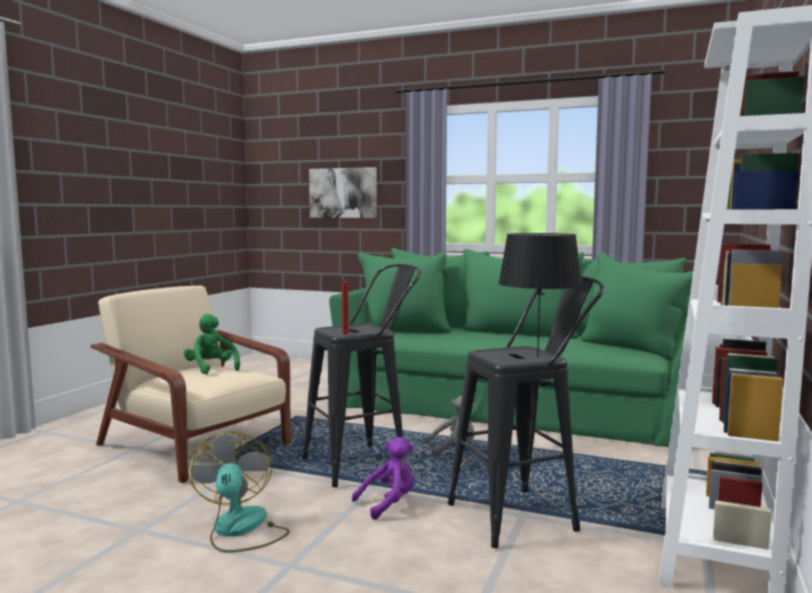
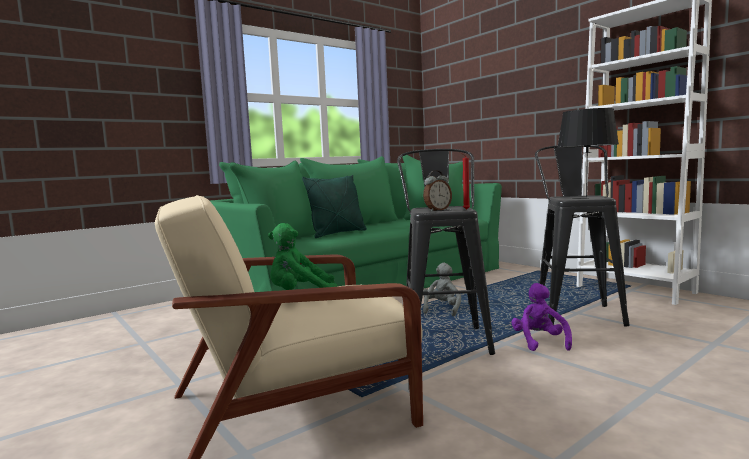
camera: 60 degrees left, 0 degrees up
(240, 530) = (574, 403): fan -> none
(336, 329) = (437, 210): none -> alarm clock
(343, 193) = (109, 103): picture -> none
(444, 337) = (337, 234): none -> green pillow

